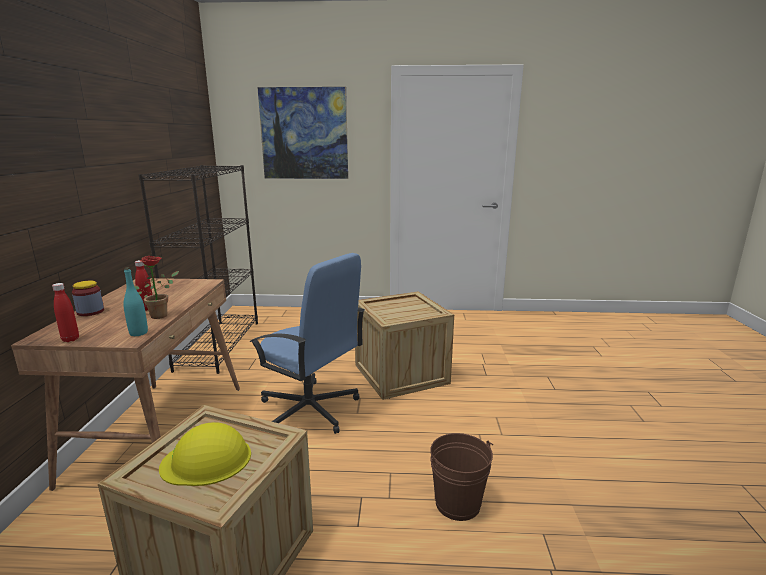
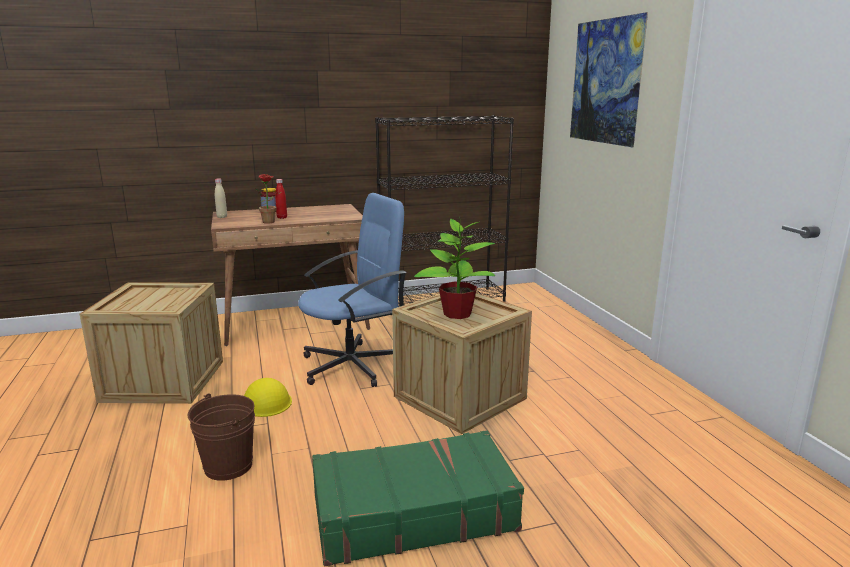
camera: 70 degrees right, 0 degrees up
(70, 339) = (222, 217): red bottle -> beige bottle
(138, 333) = (235, 224): turquoise bottle -> none
(207, 460) = (148, 299): yellow hard hat -> yellow hard hat (266, 402)
(310, 410) = (353, 365): blue office chair -> blue office chair turned 135 degrees counterclockwise
(404, 310) = (456, 313): none -> potted plant
(535, 418) = (413, 512): none -> green suitcase

